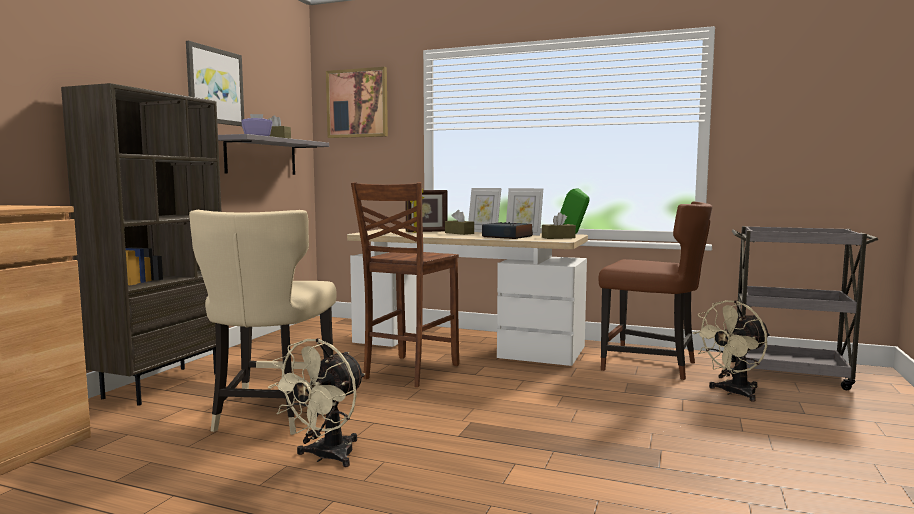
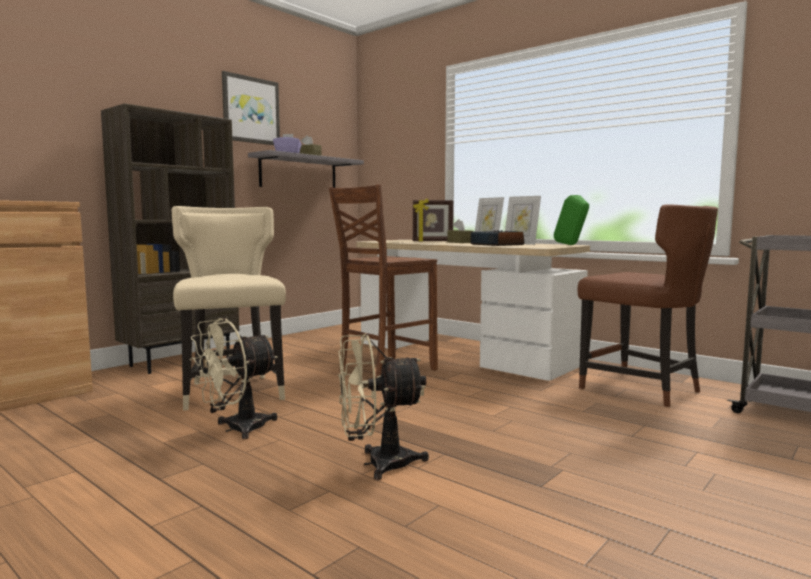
camera: 20 degrees right, 0 degrees up
(270, 414) = (233, 391): beige chair -> beige chair turned 135 degrees clockwise
(357, 103) = (391, 123): picture -> none
(558, 237) = (546, 246): brown tissue box -> none
(733, 393) = (716, 427): beige fan -> beige fan (377, 464)

